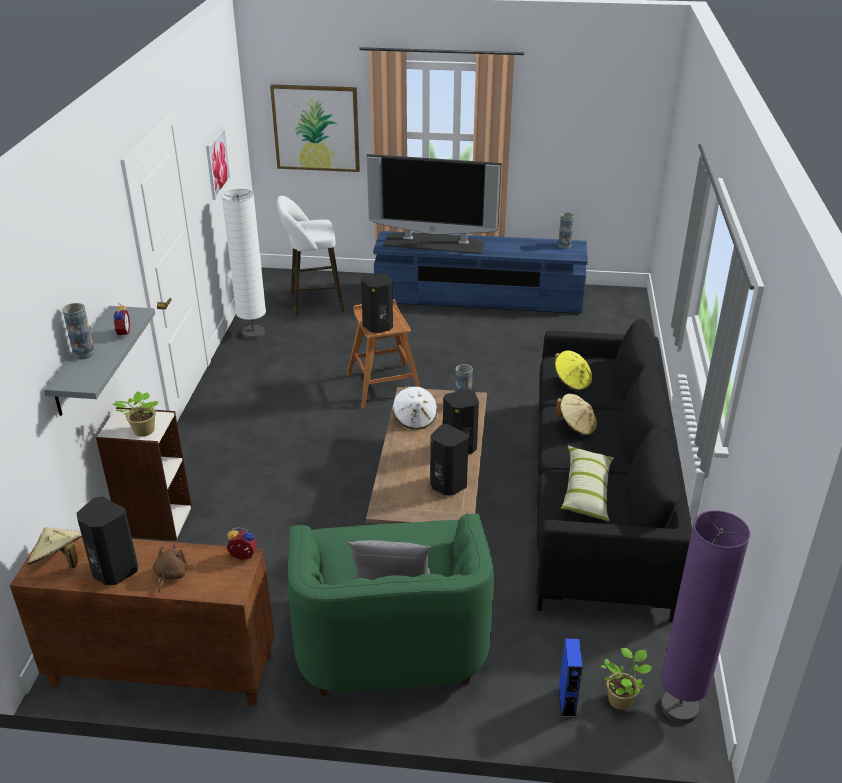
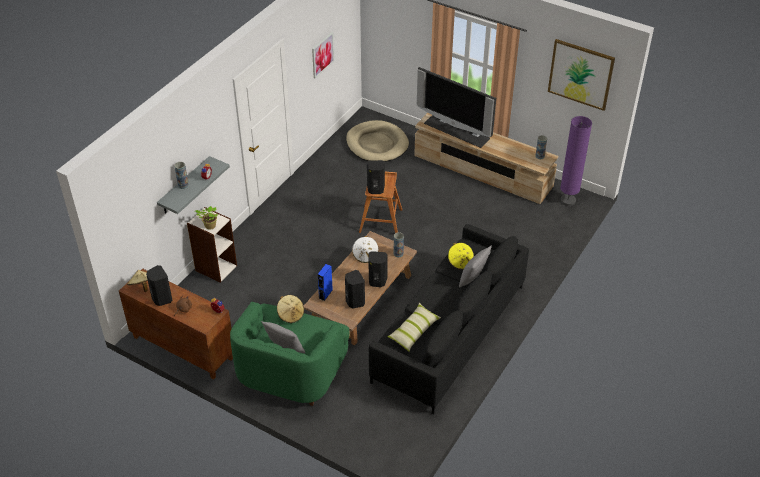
camera: 25 degrees right, 10 degrees up
(253, 334) = (328, 159): white floor lamp -> none
(312, 302) = (377, 144): white stool -> beige dog bed
(316, 128) = (401, 35): picture -> picture (580, 74)
(478, 298) = (482, 171): blue tv stand -> beige tv stand
(567, 702) = (351, 431): blue speaker -> blue speaker (325, 294)
(576, 426) = (439, 291): beige hat -> beige hat (290, 314)
(607, 397) = (473, 278): none -> grey pillow
(621, 699) = (377, 440): potted plant -> none
(679, 708) = (401, 454): purple floor lamp -> purple floor lamp (568, 201)

